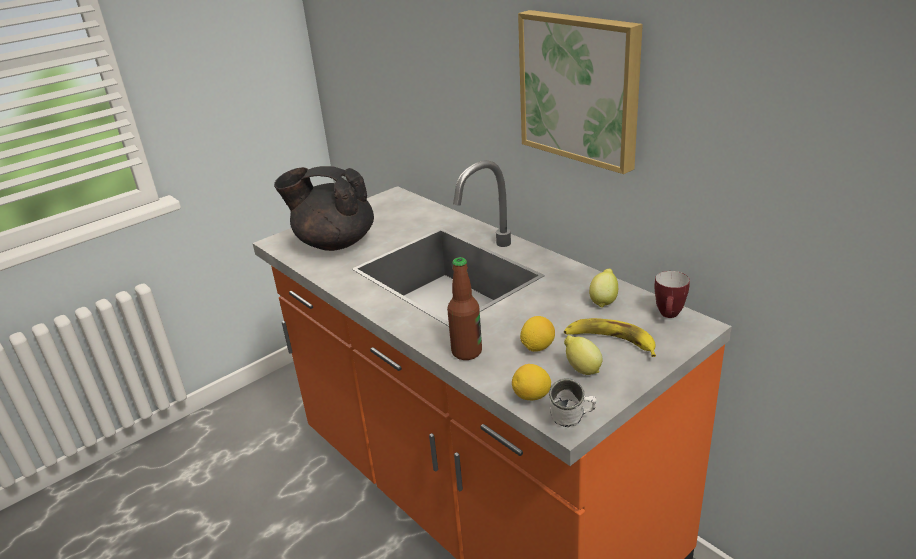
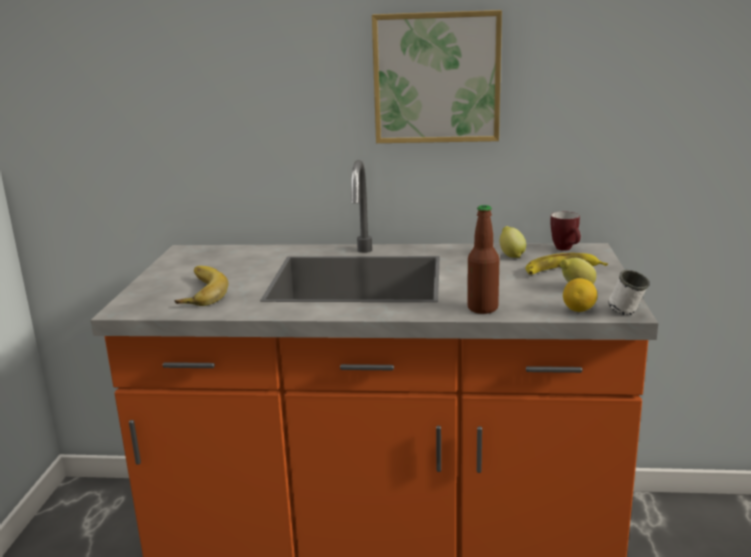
camera: 45 degrees left, 10 degrees down
(334, 243) = (197, 292): black teapot -> banana
(537, 347) = (524, 289): lemon -> none

